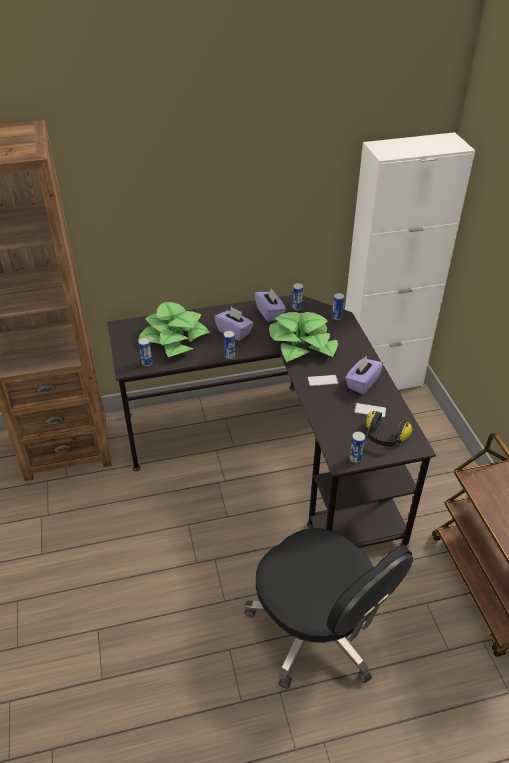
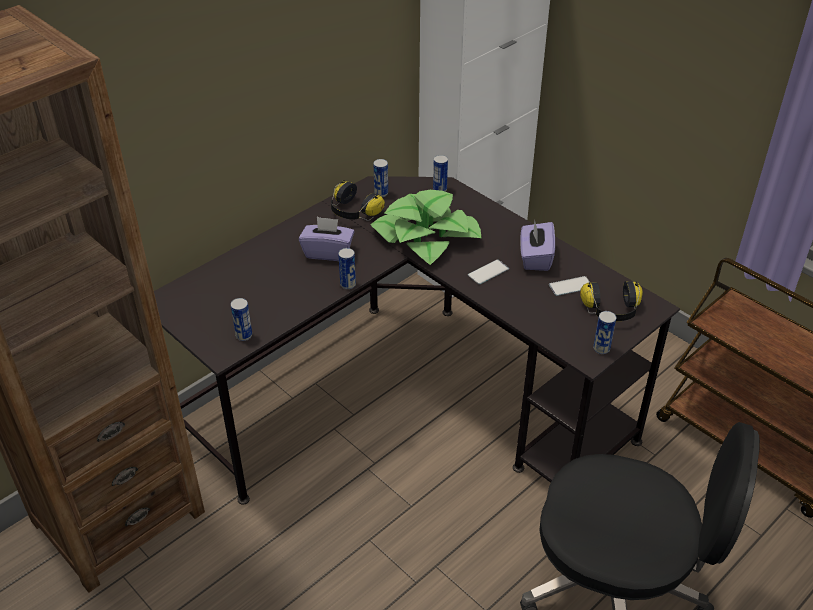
camera: 30 degrees left, 0 degrees up
(174, 338) = (253, 288): potted plant -> none
(270, 313) = (353, 212): purple tissue box -> headphones

